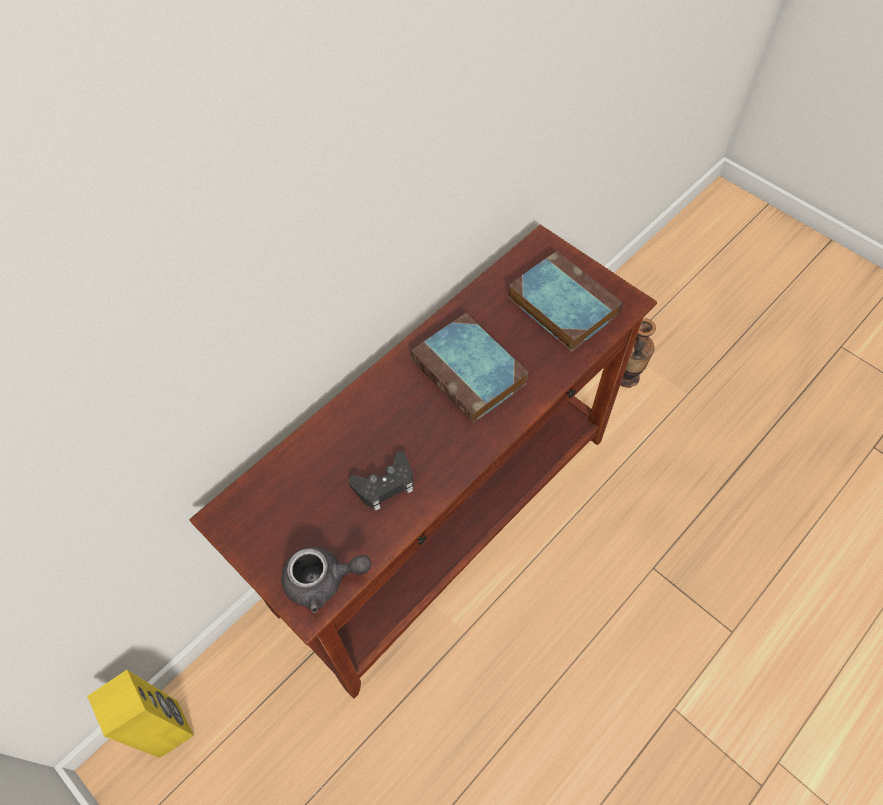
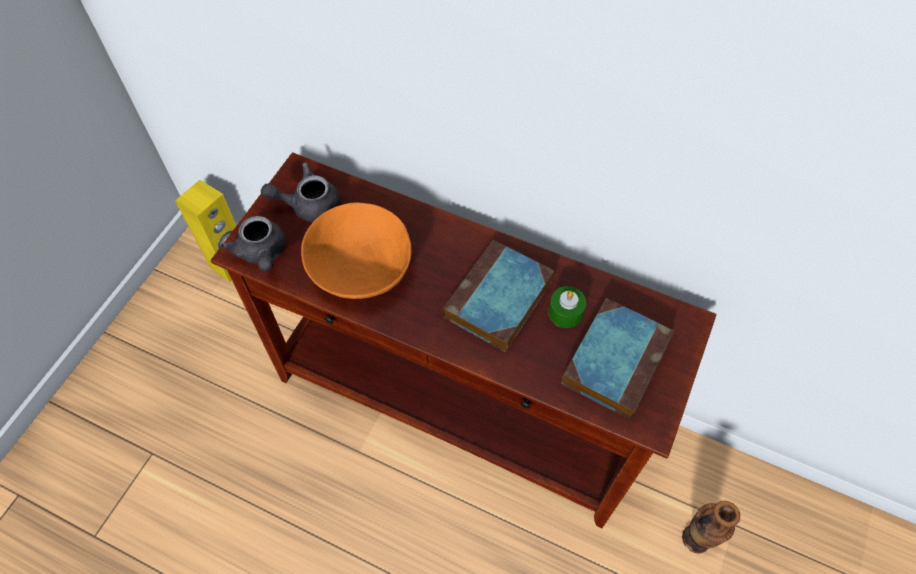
camera: 70 degrees right, 0 degrees up
(277, 517) = (308, 205): none -> grey teapot
(385, 485) = (359, 268): black game controller -> orange bowl
(502, 325) = (565, 312): none -> green candle

